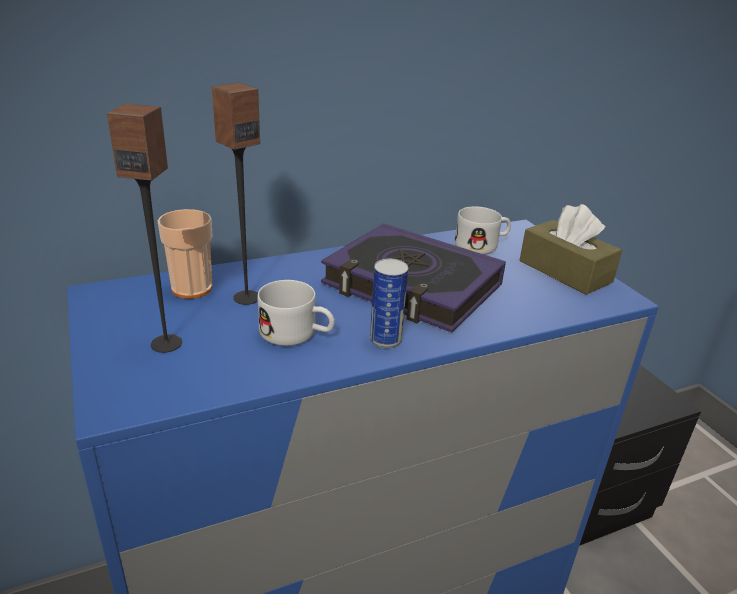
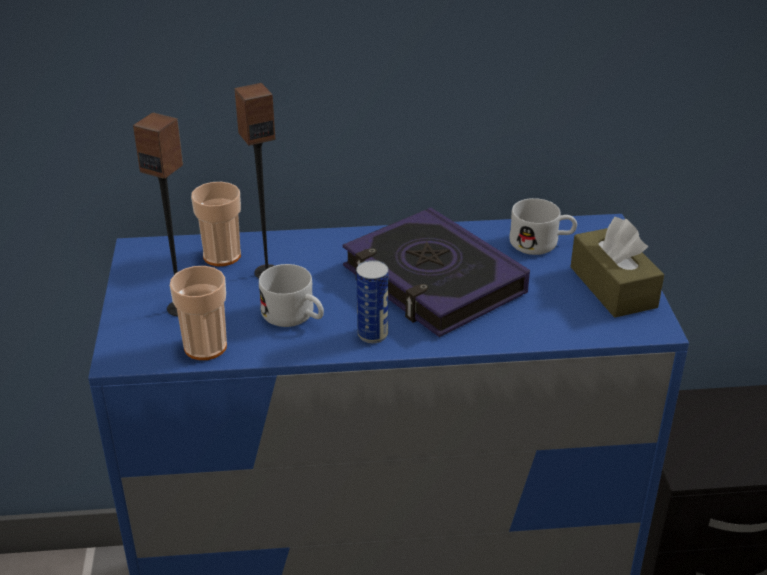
camera: 20 degrees right, 5 degrees up
(212, 379) = (205, 347): none -> cup

